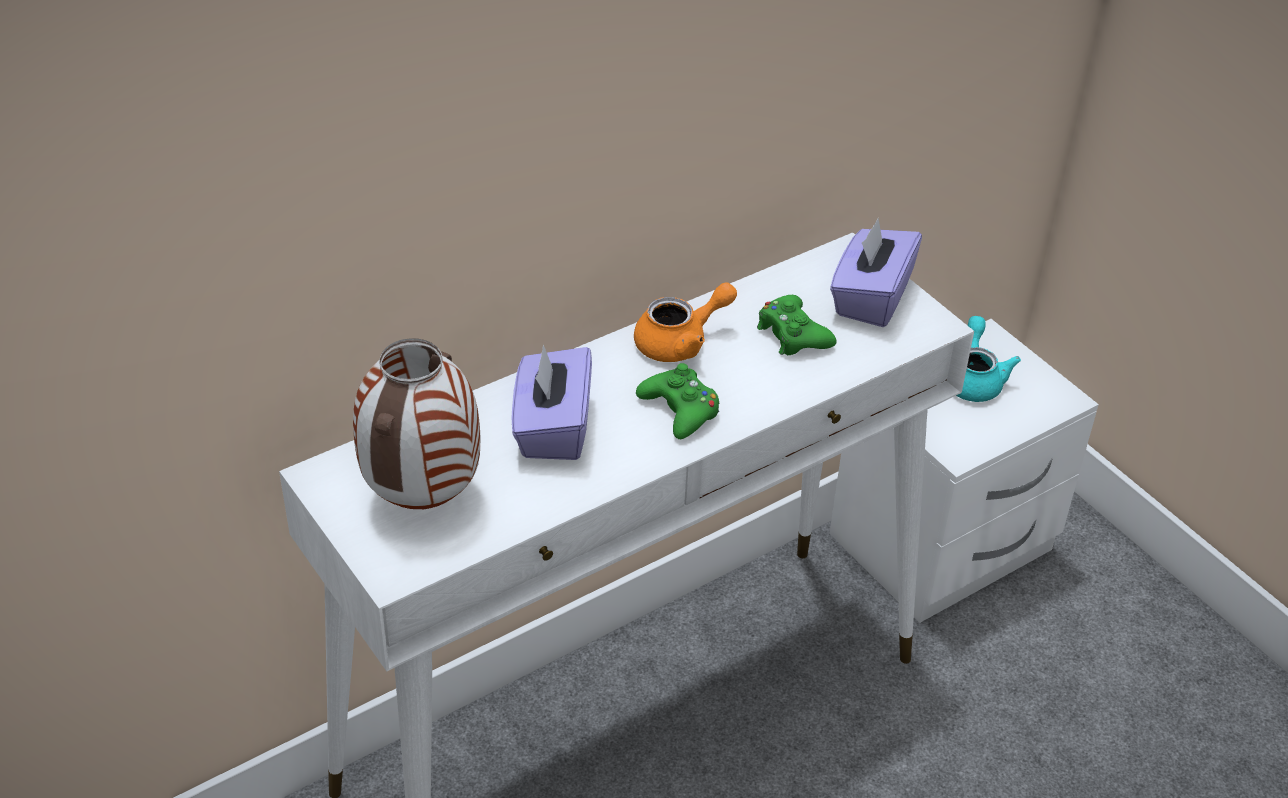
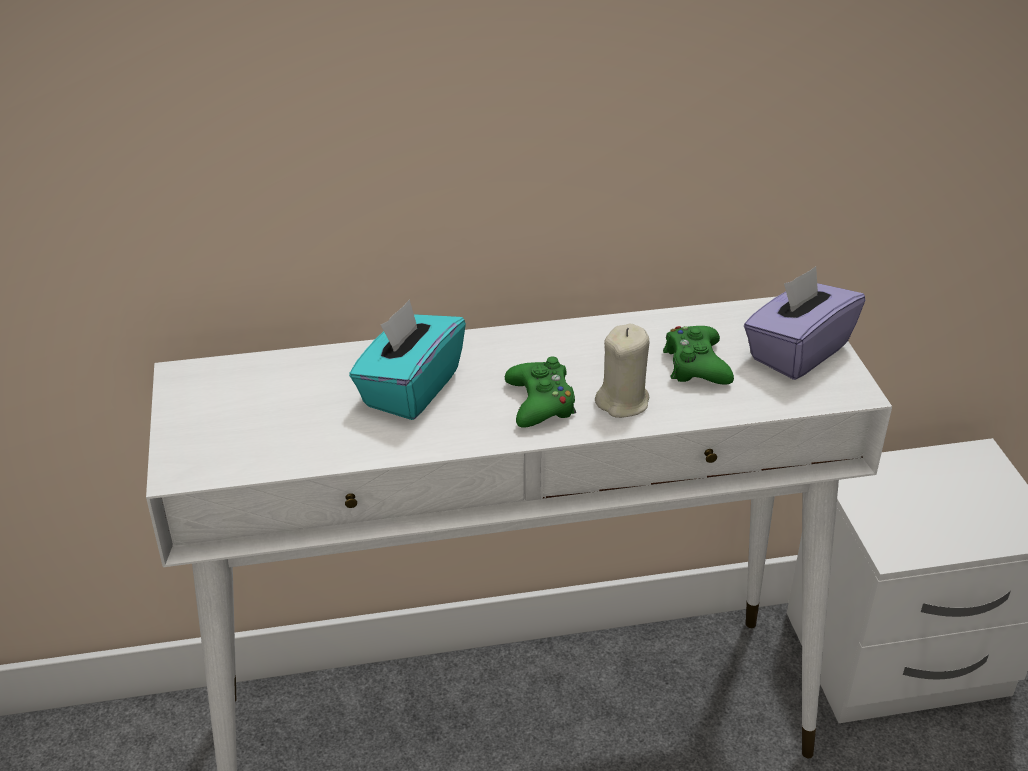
camera: 25 degrees right, 5 degrees down
(422, 497) = (253, 415): vase -> none
(552, 429) = (410, 388): purple tissue box -> turquoise tissue box
(680, 342) = (581, 346): orange teapot -> none
(751, 389) = (623, 402): none -> beige candle
(974, 379) = (946, 488): turquoise teapot -> none

